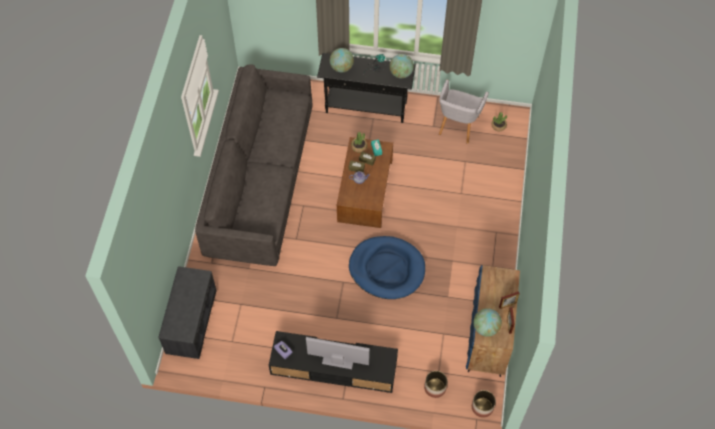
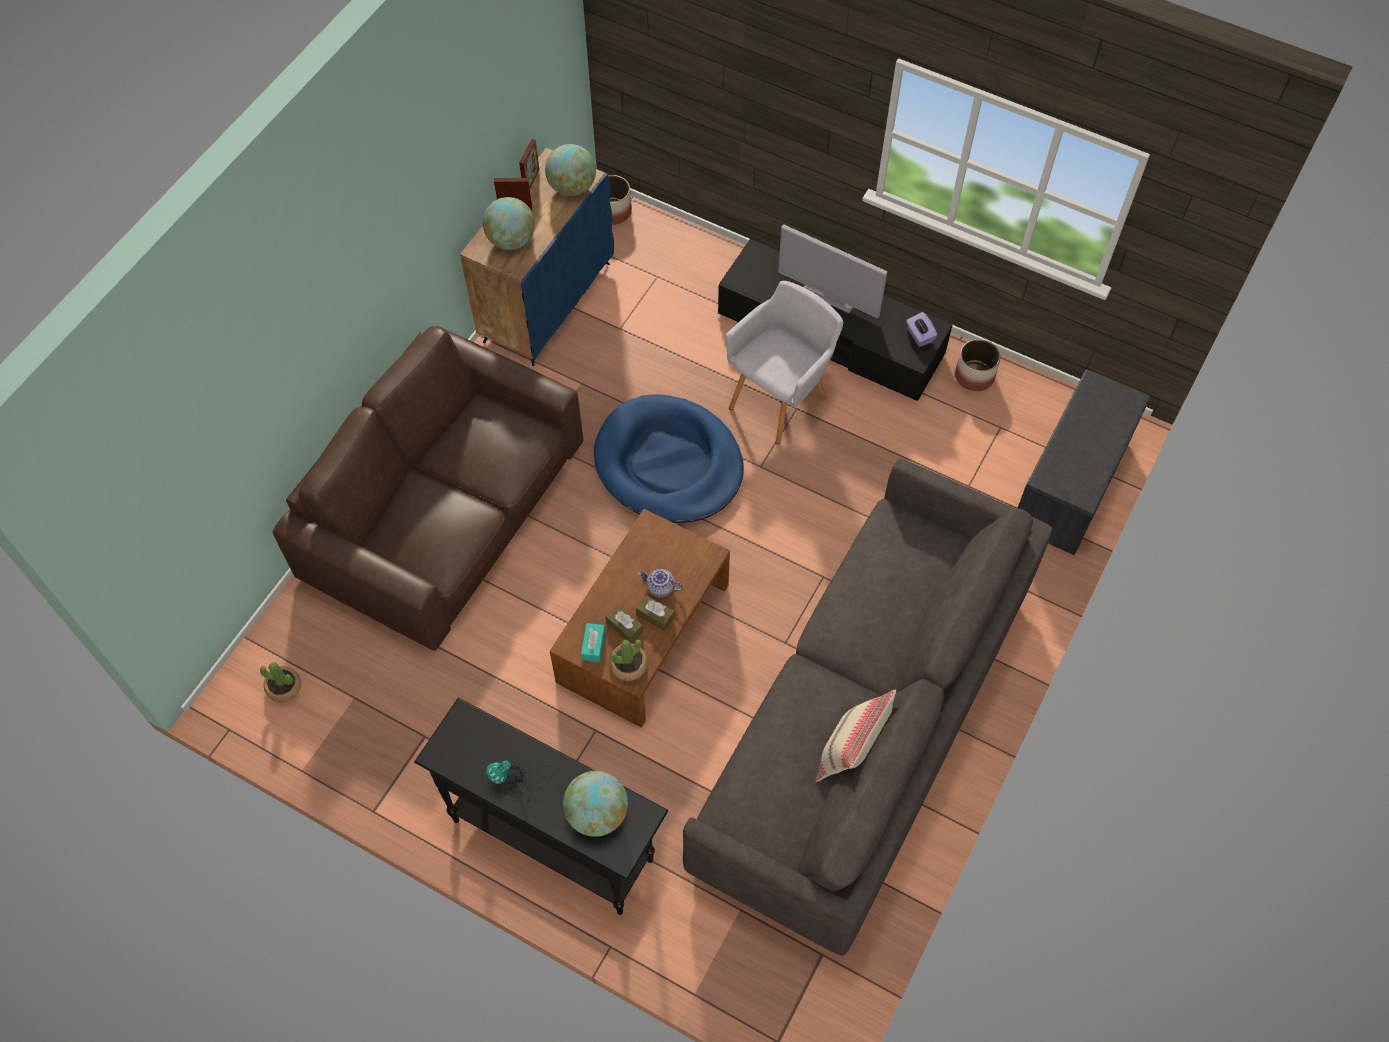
camera: 160 degrees left, 0 degrees up
(258, 133) = (850, 752): none -> beige pillow
(401, 73) = (461, 746): globe -> globe (511, 240)
(435, 387) = (674, 257): planter -> planter (975, 376)
(457, 127) = (373, 715): grey armchair -> grey armchair (781, 399)
(476, 214) = (446, 510): none -> brown sofa

